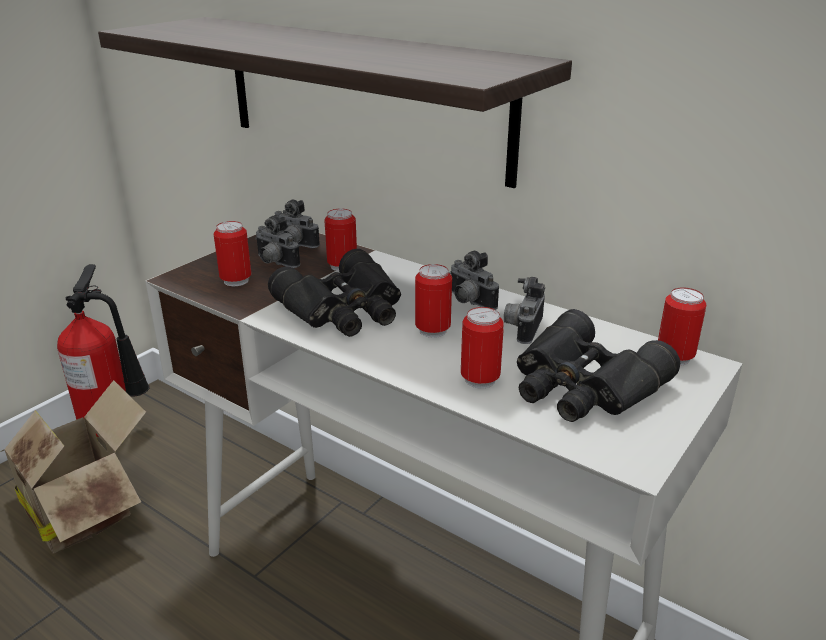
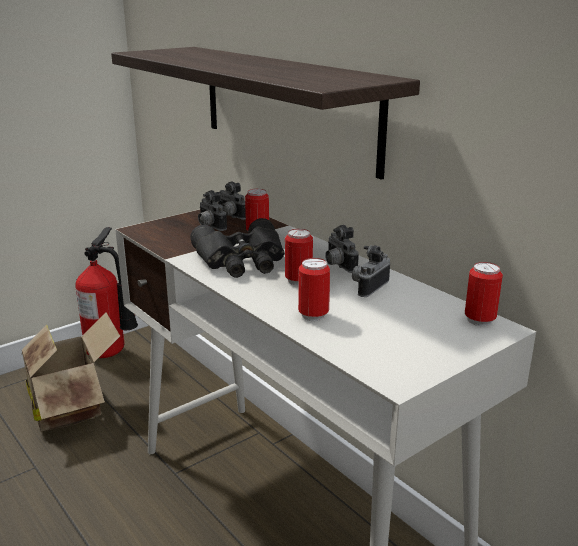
camera: 15 degrees right, 5 degrees down
(236, 281) = (176, 235): can -> none
(583, 386) = (390, 329): black binoculars -> none

